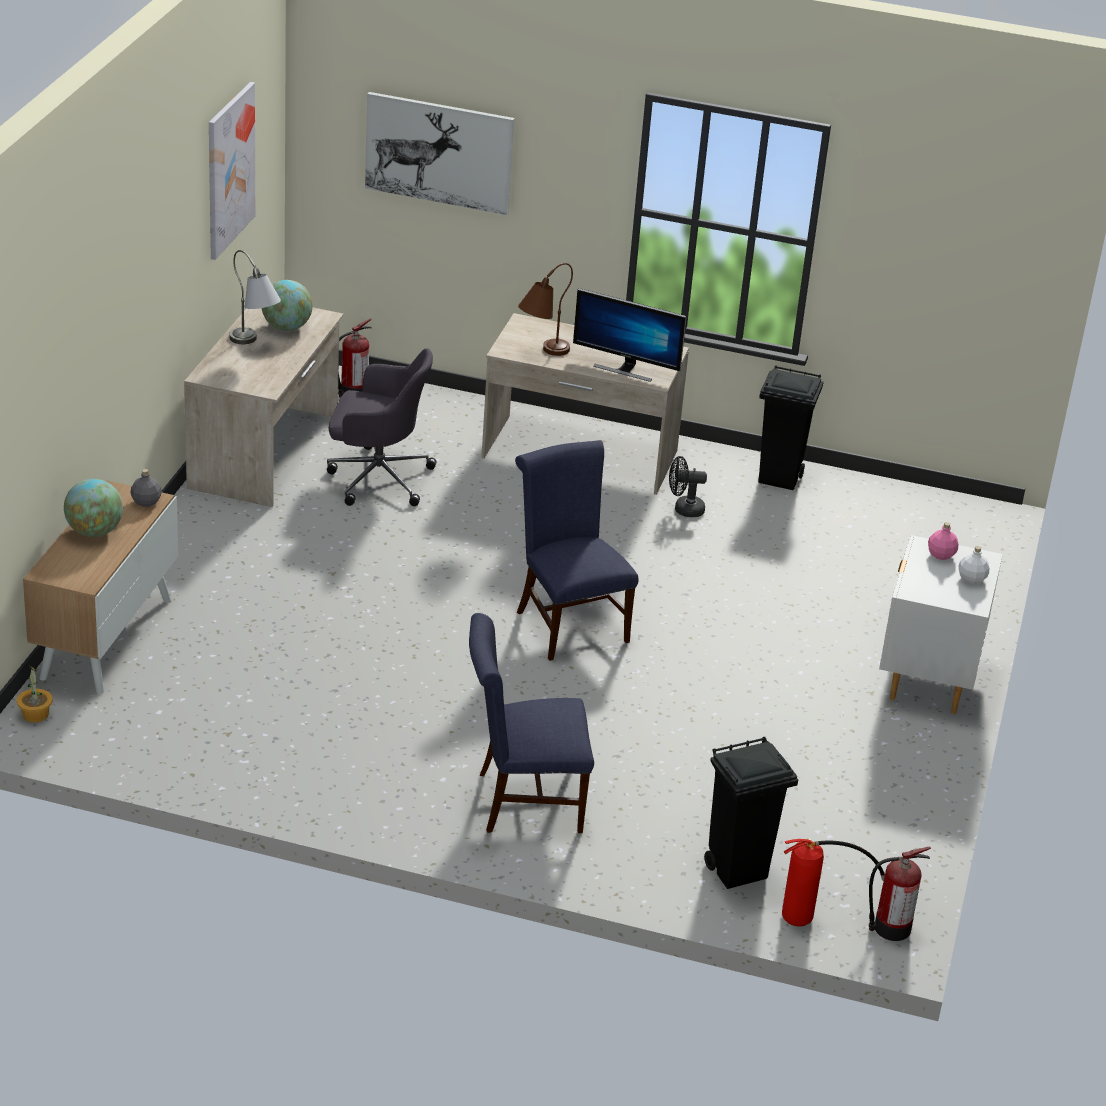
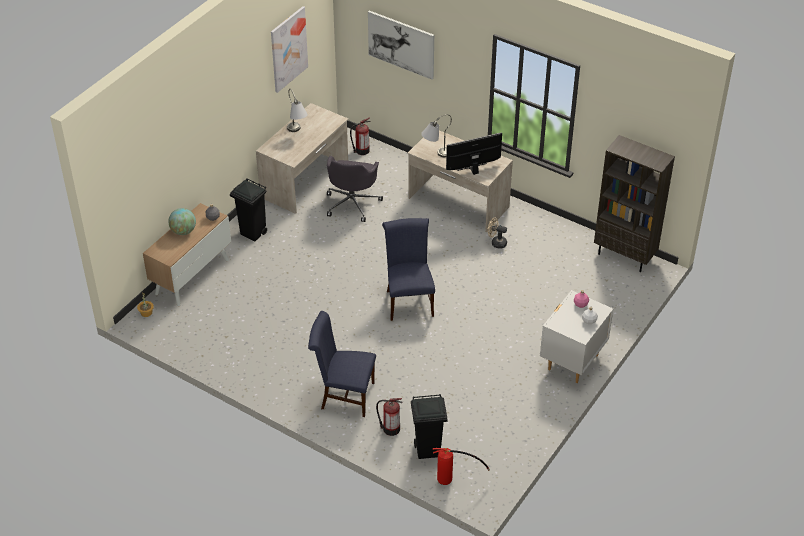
camera: 20 degrees right, 10 degrees up
(286, 327) = (317, 124): globe -> none
(377, 478) = (352, 203): grey office chair -> grey office chair turned 75 degrees clockwise
(541, 353) = (435, 155): brown table lamp -> grey table lamp
(625, 369) = (473, 169): monitor -> monitor turned 120 degrees clockwise
(684, 509) = (496, 243): black fan -> beige fan
(780, 479) = (554, 231): black trash can -> black trash can (253, 233)
(889, 928) = (486, 494): fire extinguisher -> fire extinguisher (390, 428)
(926, 503) = (625, 256): none -> brown bookcase

